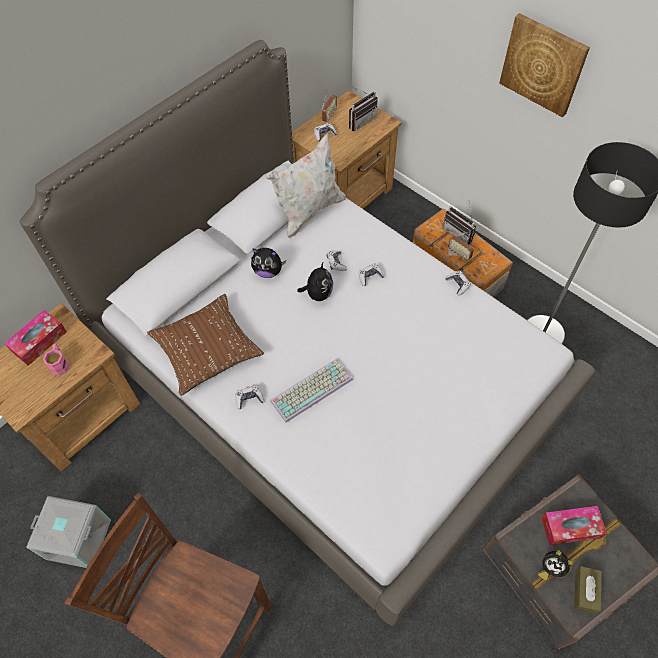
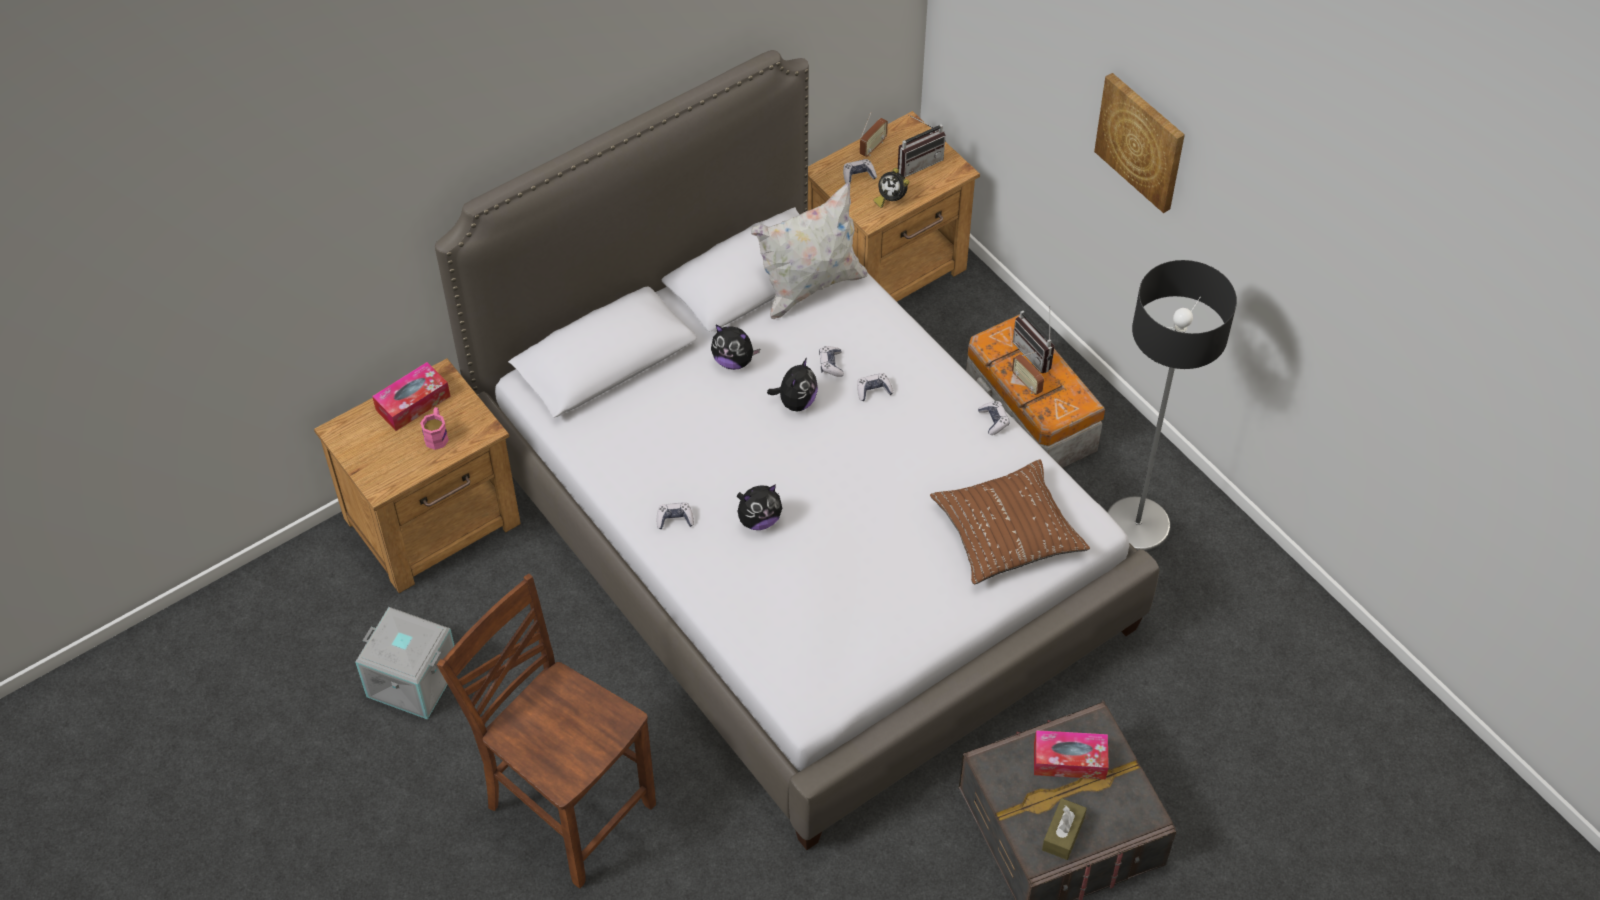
camera: 10 degrees right, 5 degrees down
(206, 349) = (630, 449): brown pillow -> brown pillow (1006, 531)
(311, 388) = (759, 520): keyboard -> plush toy
(550, 567) = (1026, 800): alarm clock -> alarm clock (890, 199)

